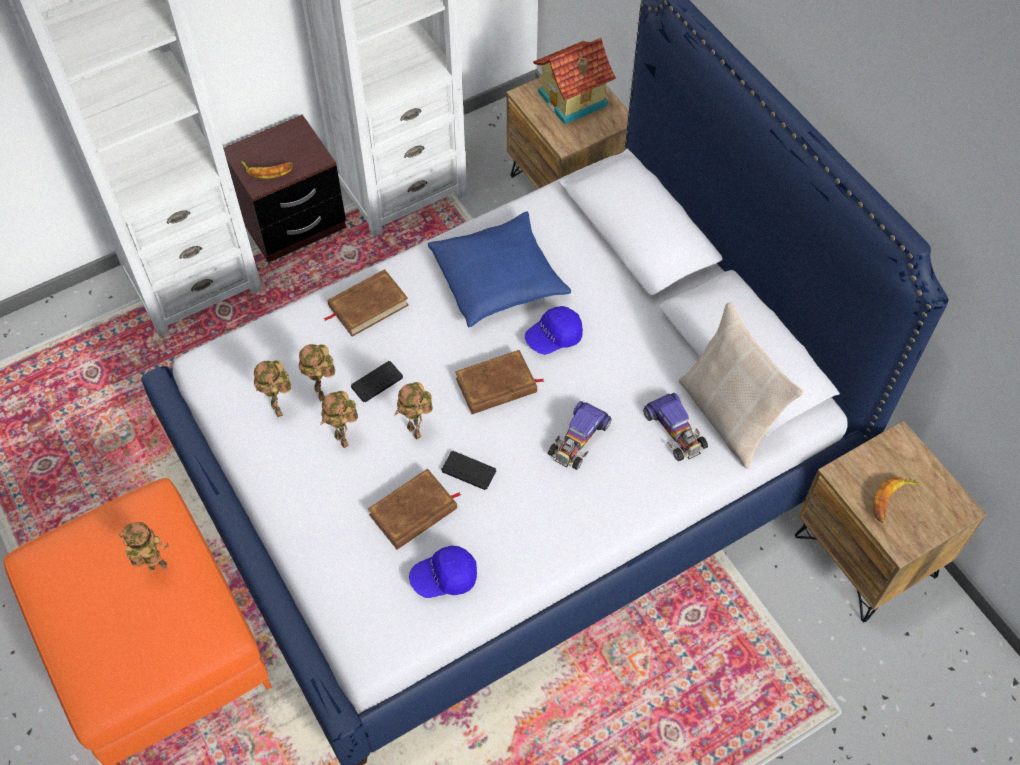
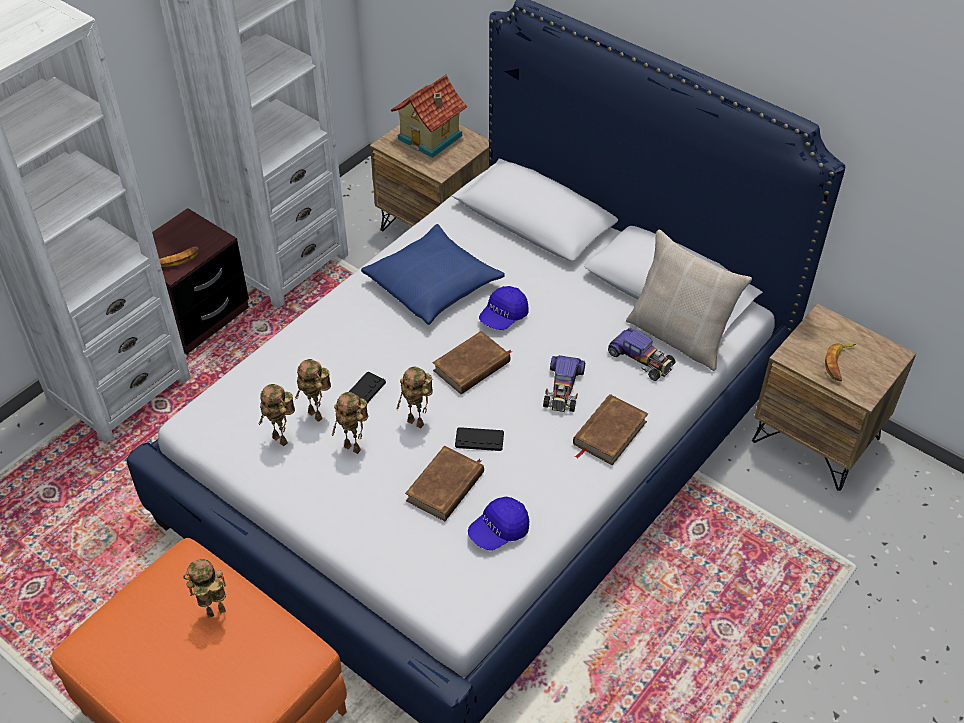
camera: 20 degrees left, 10 degrees down
(368, 305) = (326, 335): brown book -> brown book (609, 433)

